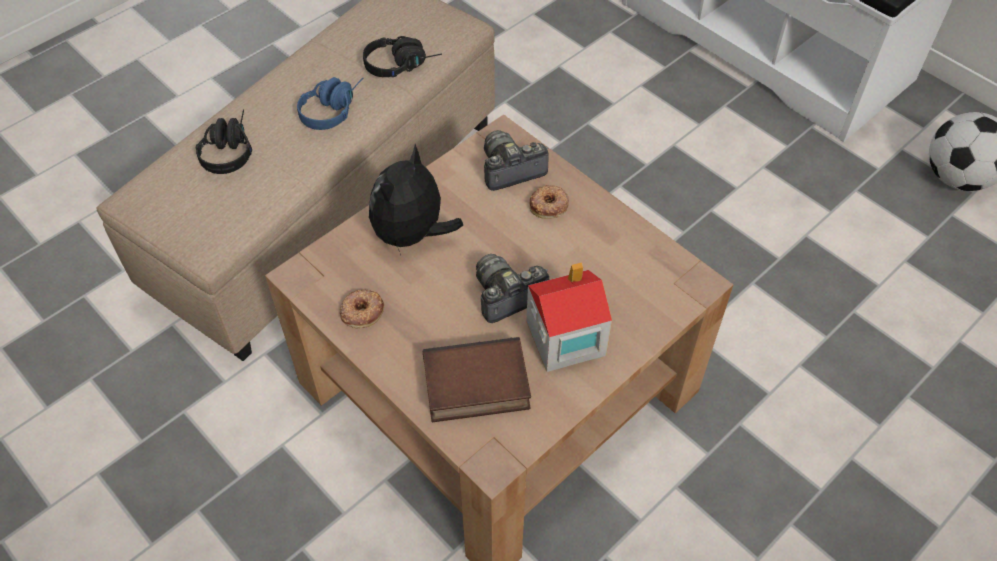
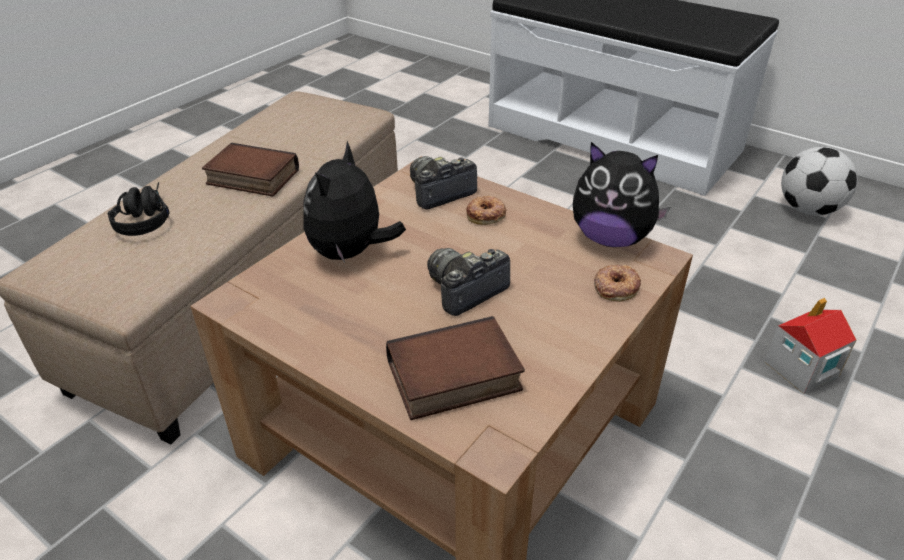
camera: 10 degrees left, 15 degrees down
(333, 108) = (250, 178): blue headphones -> book
(362, 311) = (306, 324): donut -> donut (615, 287)
(402, 64) = (314, 142): black headphones -> none
(564, 338) = (539, 320): toy house -> toy house (800, 369)
(661, 253) = (611, 238): none -> plush toy

